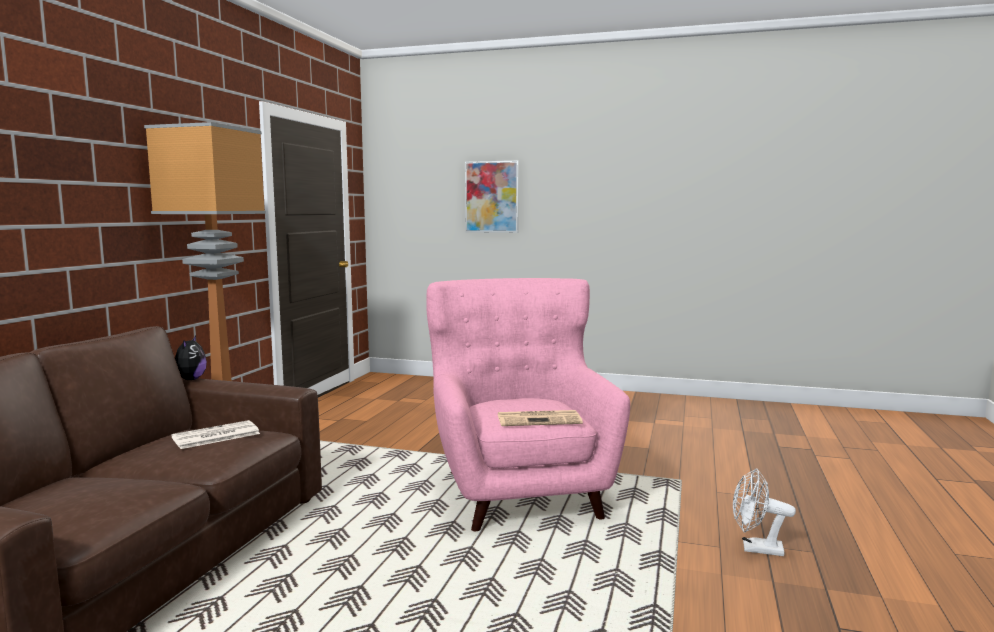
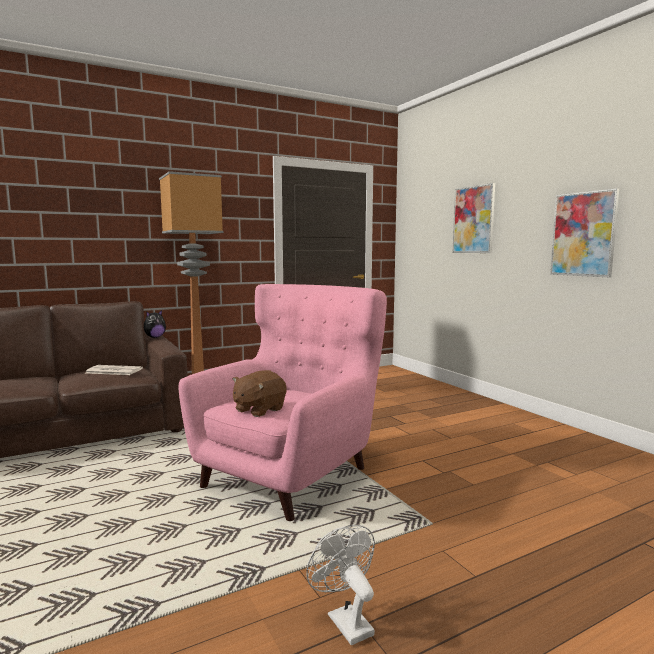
camera: 45 degrees right, 0 degrees up
(540, 419) = (259, 410): newspaper -> brown plush toy
(621, 216) = (583, 234): none -> picture

